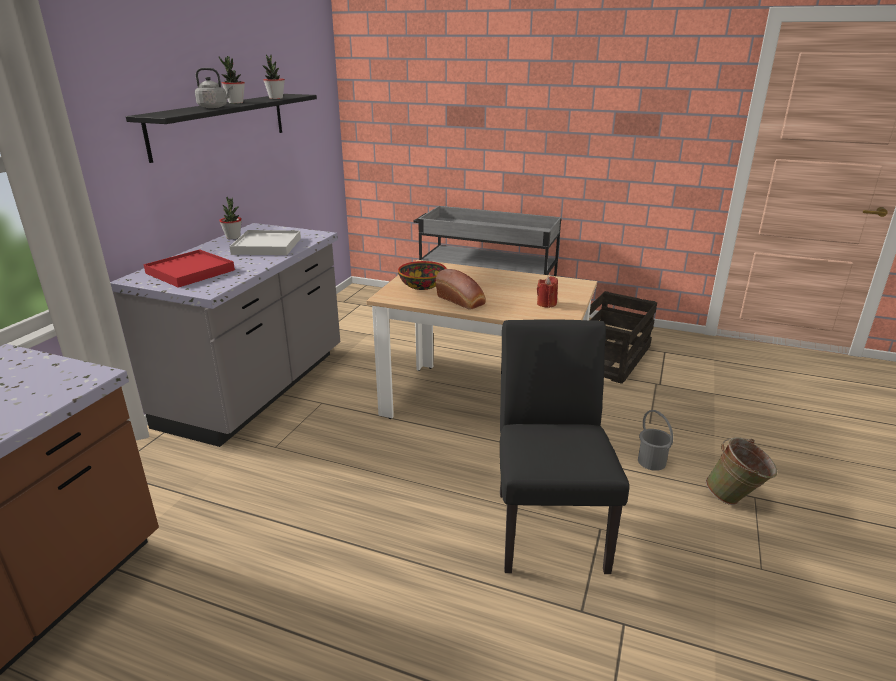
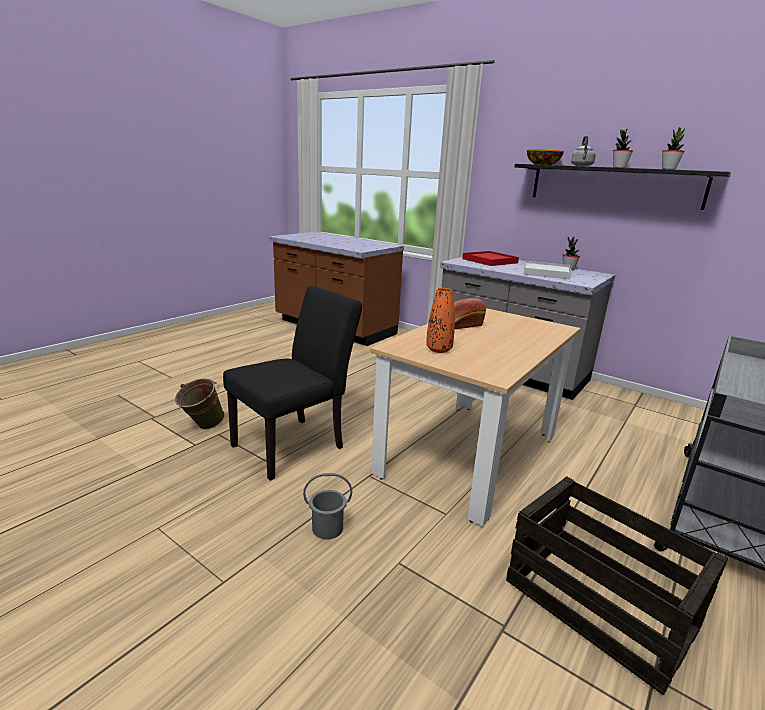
camera: 105 degrees right, 5 degrees down
(422, 286) = (499, 320): bowl -> bowl (542, 164)
(546, 304) = (439, 349): red candle -> orange vase
(548, 522) = (295, 444): black chair -> black chair turned 60 degrees counterclockwise
(735, 499) = (234, 562): green bucket -> green bucket (202, 427)

